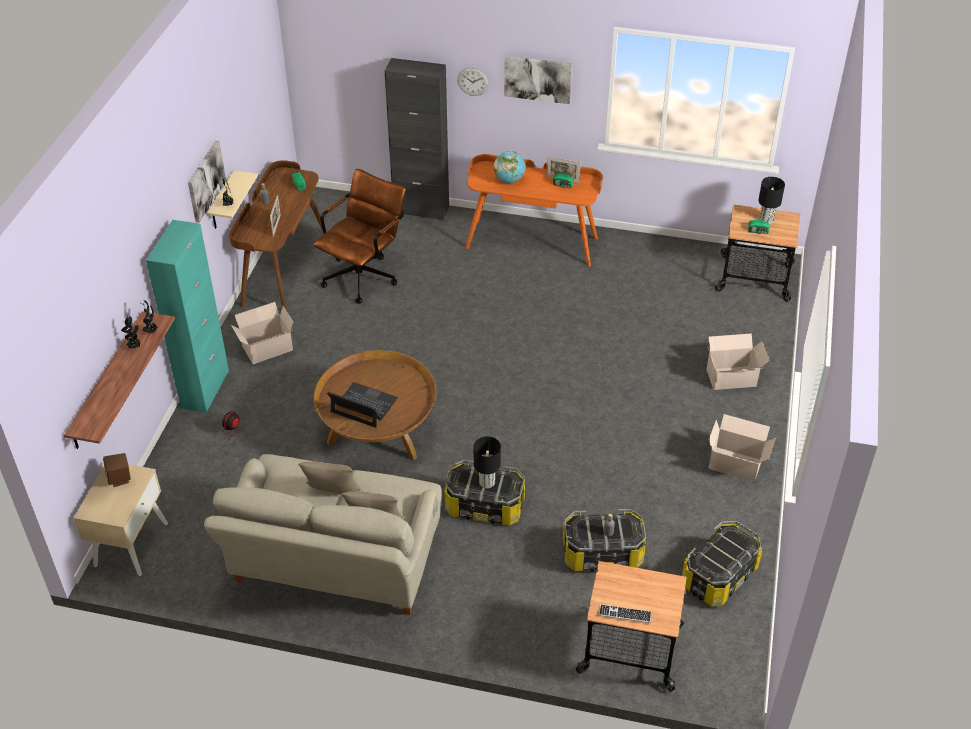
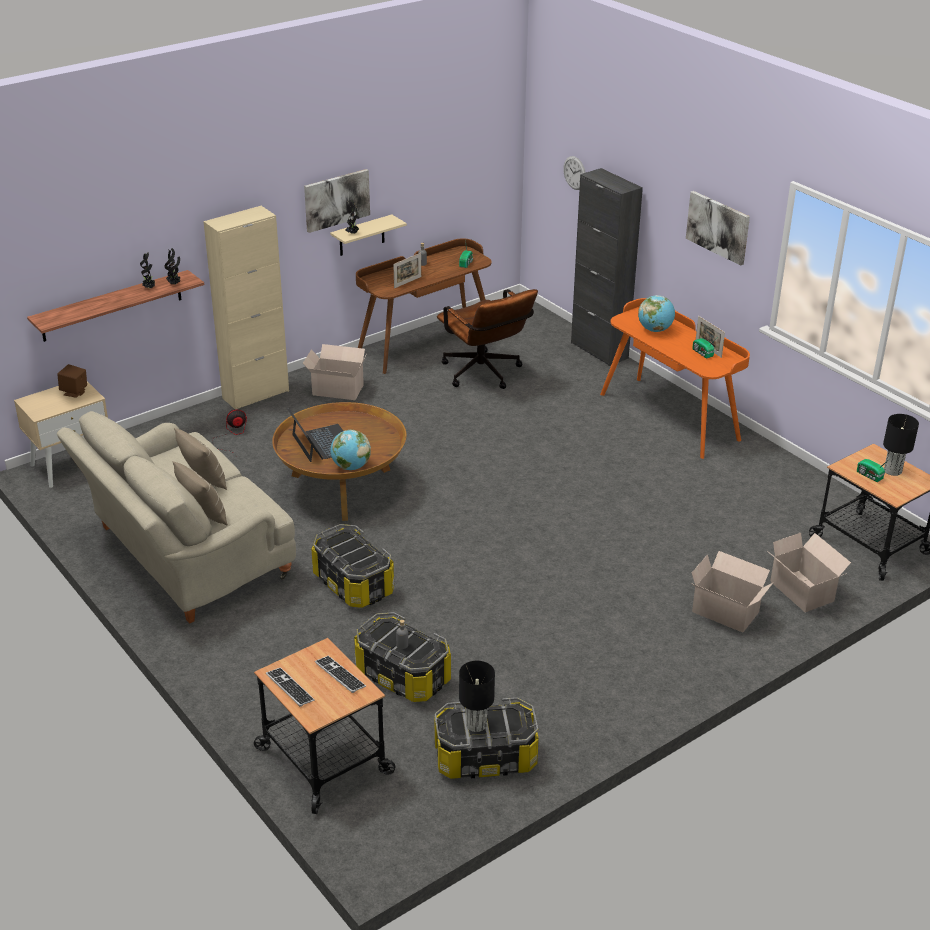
camera: 40 degrees right, 10 degrees down
(205, 389) = (255, 394): turquoise cabinet -> beige cabinet
(364, 274) = (485, 375): brown office chair -> brown office chair turned 75 degrees clockwise
(410, 413) = (351, 467): none -> globe
(473, 81) = (663, 214): wall clock -> wall clock (574, 173)
(487, 482) = (353, 552): black table lamp -> black table lamp (476, 724)
(642, 582) = (340, 675): none -> keyboard
(736, 465) = (630, 683): cardboard box -> cardboard box (802, 592)

